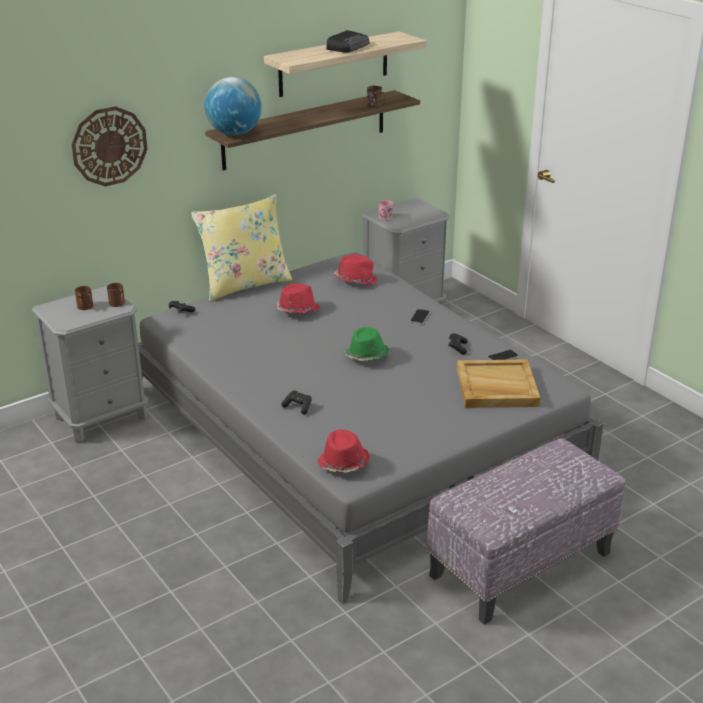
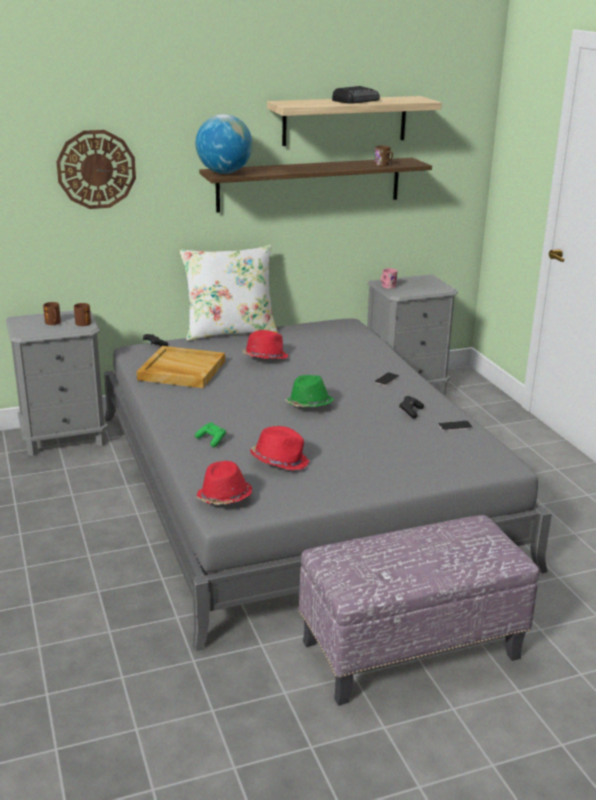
camera: 15 degrees right, 5 degrees down
(245, 284) = (229, 331): yellow pillow -> white pillow
(298, 407) = (211, 440): black game controller -> green game controller
(355, 280) = (338, 340): red hat -> red hat (279, 461)
(496, 387) = (431, 453): beige tray -> beige tray (181, 370)

